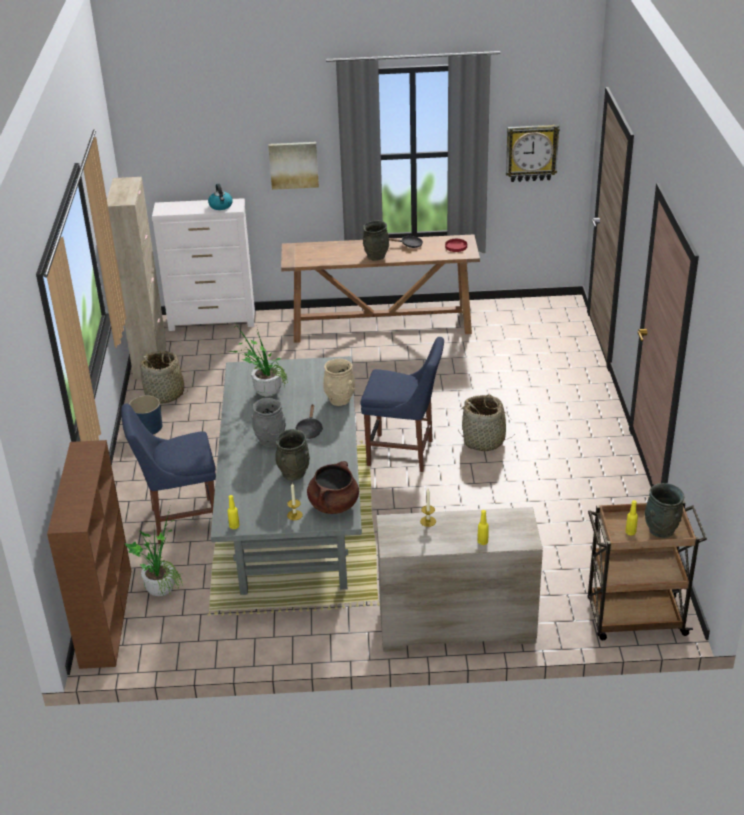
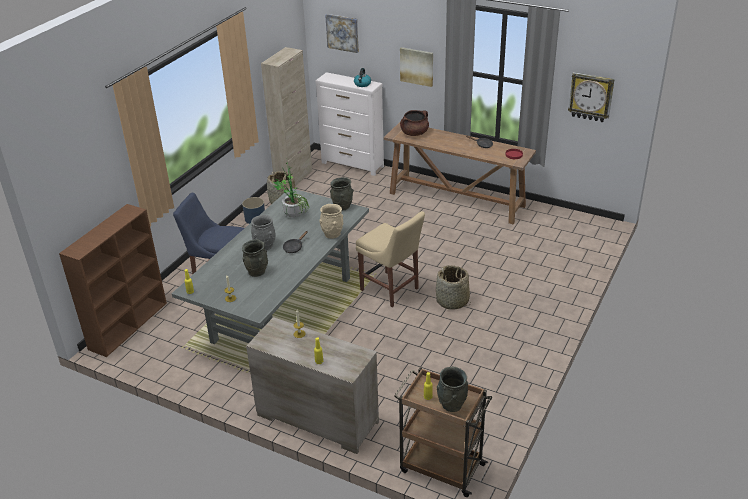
camera: 30 degrees right, 0 degrees up
(161, 586) = (173, 319): potted plant -> none
(176, 142) = (342, 33): none -> picture
(334, 505) = (259, 301): brown cooking pot -> brown cooking pot (414, 133)
(376, 256) = (452, 146): grey vase -> grey vase (342, 206)
(404, 453) = (391, 290): blue chair -> beige chair

